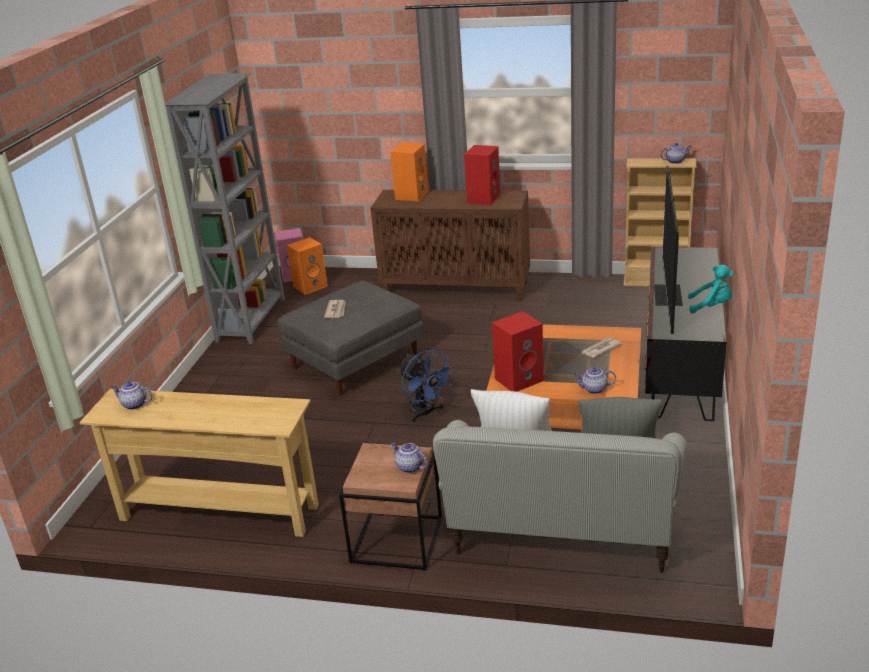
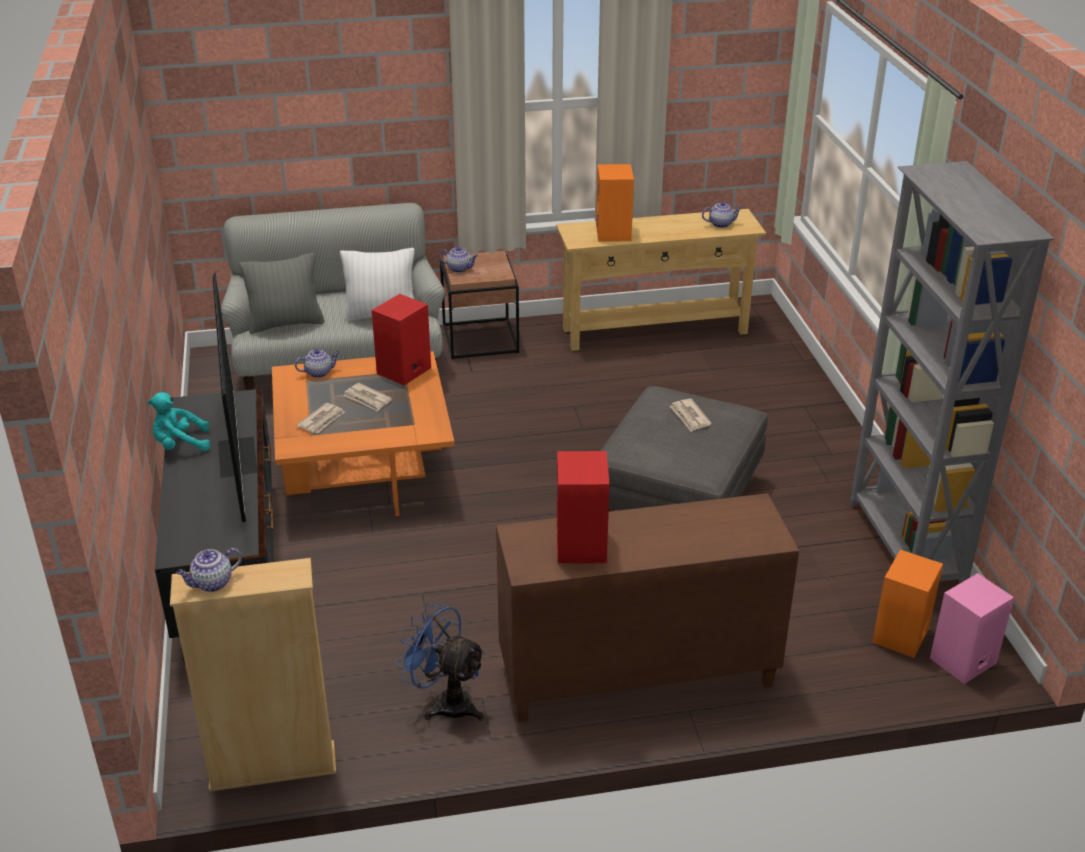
camera: 155 degrees right, 5 degrees up
(411, 195) = (726, 539): orange speaker -> orange speaker (614, 233)
(425, 413) = (533, 449): blue fan -> blue fan (446, 702)
(559, 360) = (367, 399): none -> newspaper

